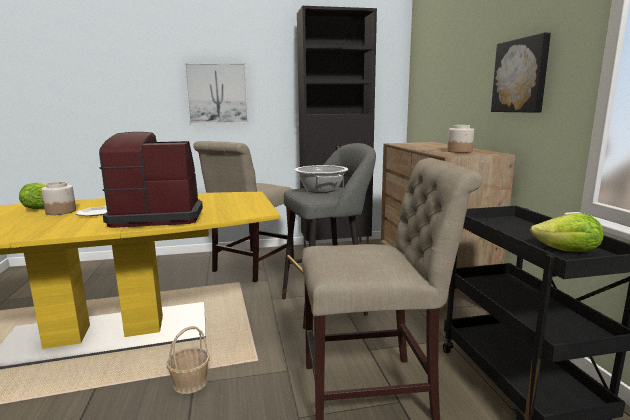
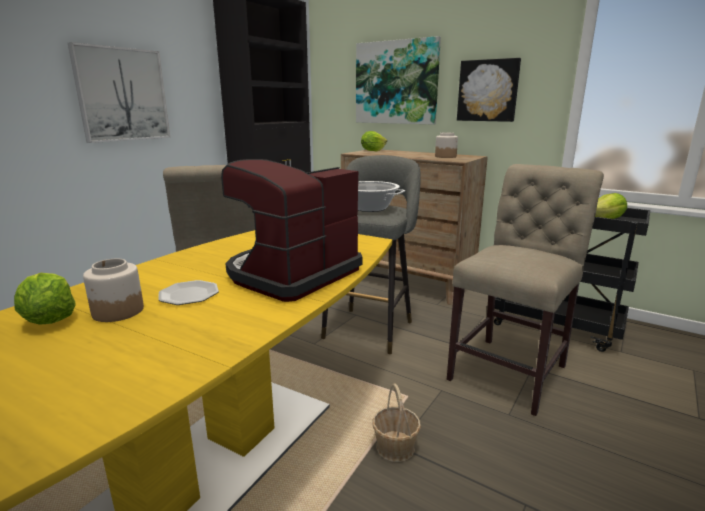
camera: 45 degrees left, 5 degrees up
(422, 143) = (373, 151): none -> lettuce
(455, 73) = (396, 83): none -> picture

